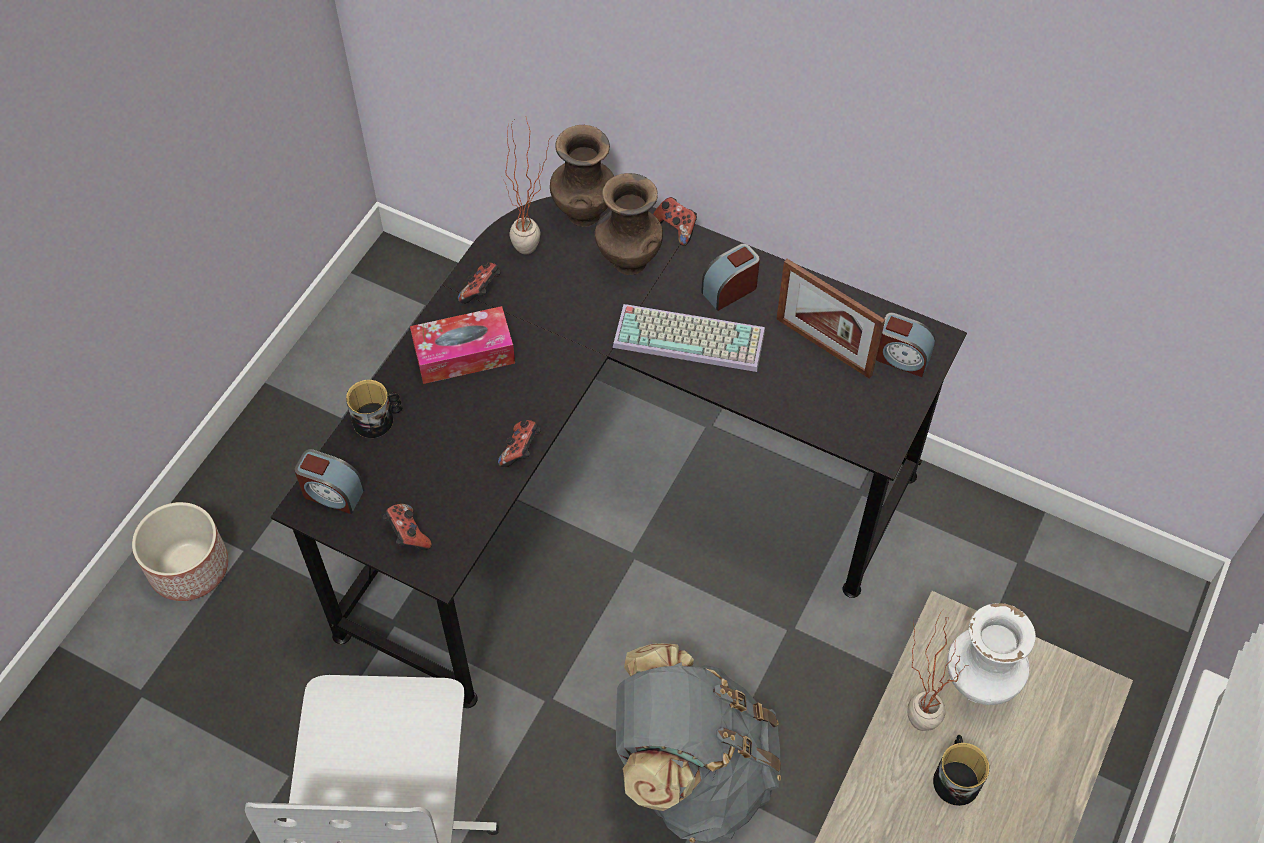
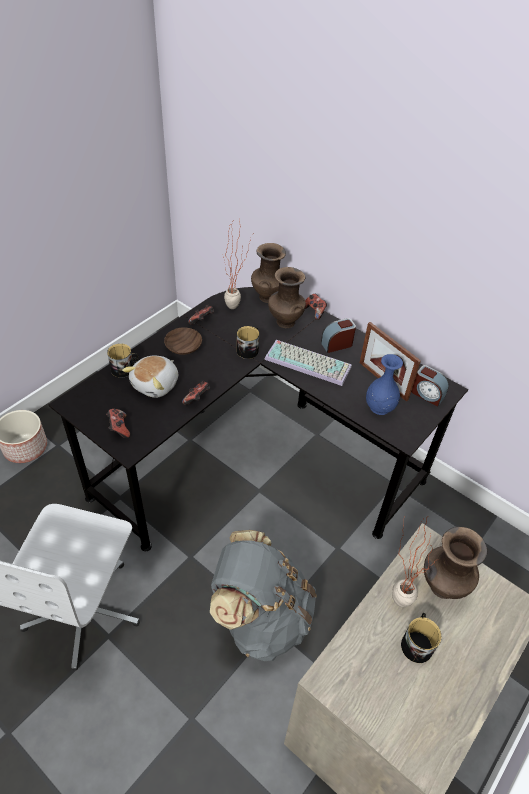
camera: 10 degrees right, 10 degrees down
(332, 493) = (86, 399): alarm clock -> none
(442, 438) = (156, 384): none -> plush toy
(464, 354) = (183, 347): tissue box -> brown bowl
(580, 332) = (249, 349): none -> mug
(827, 399) = (379, 407): none -> blue vase
(977, 685) = (441, 587): white vase -> brown vase

